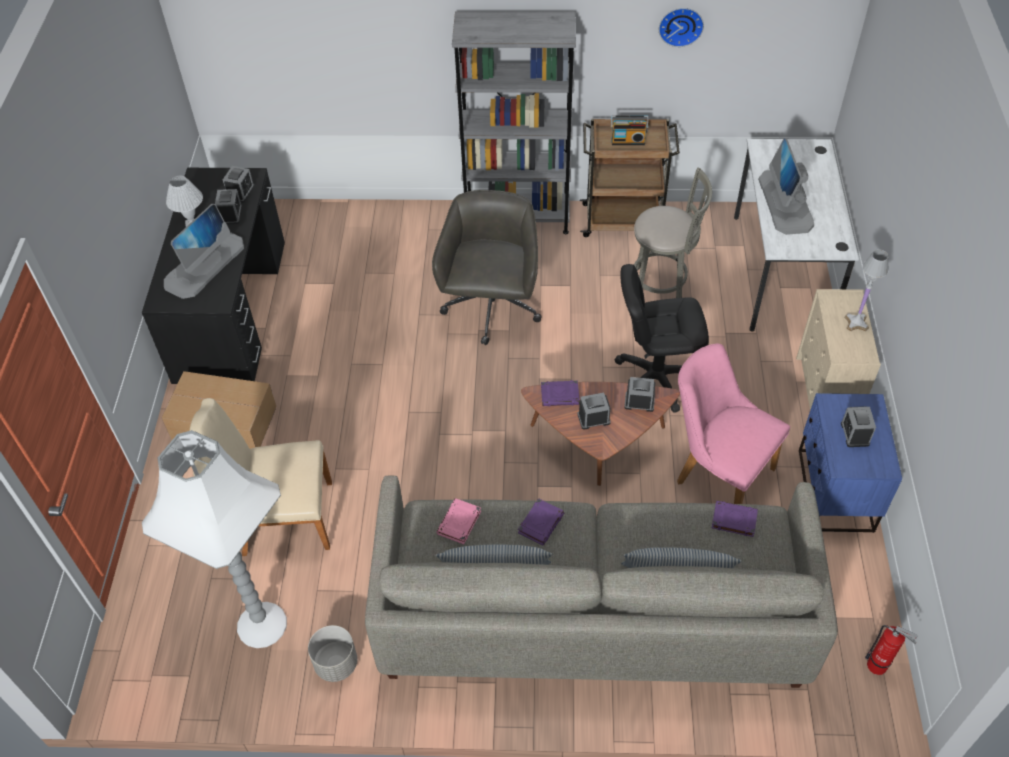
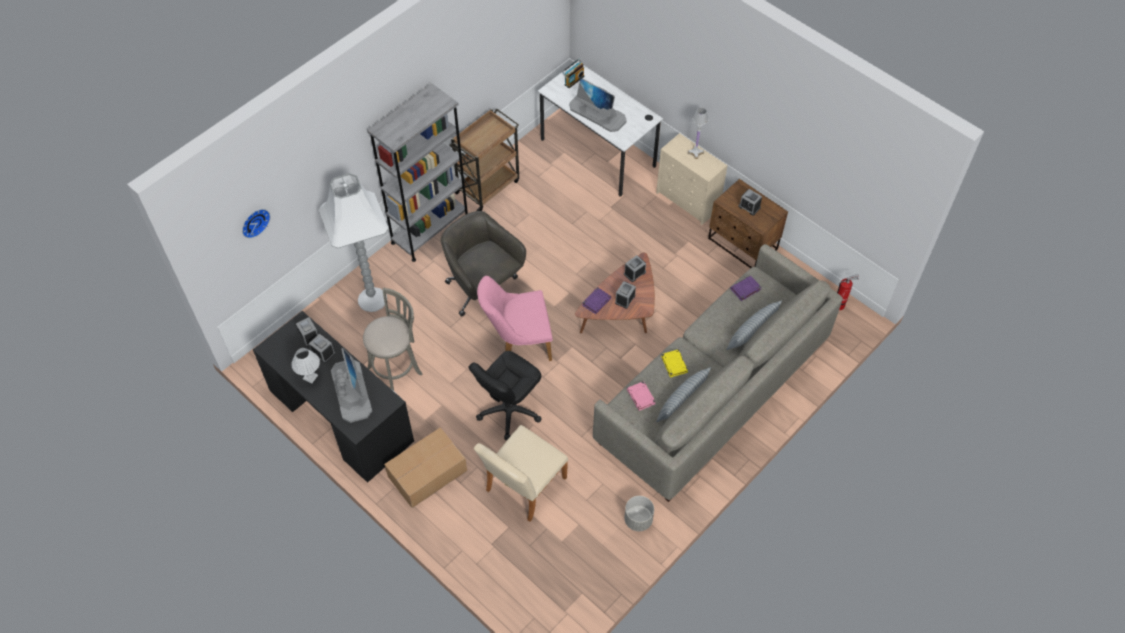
camera: 50 degrees left, 5 degrees up
(261, 623) = (582, 539): white floor lamp -> white floor lamp (371, 299)
(541, 523) = (673, 364): purple book -> yellow book
(628, 141) = (483, 137): radio -> radio (573, 80)
(655, 378) = (607, 258): black office chair -> black office chair (509, 411)
(661, 290) = (555, 210): grey stool -> grey stool (397, 369)
(680, 25) = (485, 52): wall clock -> wall clock (254, 222)
(717, 472) = (687, 279): pink chair -> pink chair (518, 343)
(834, 491) = (742, 244): blue nightstand -> brown nightstand

